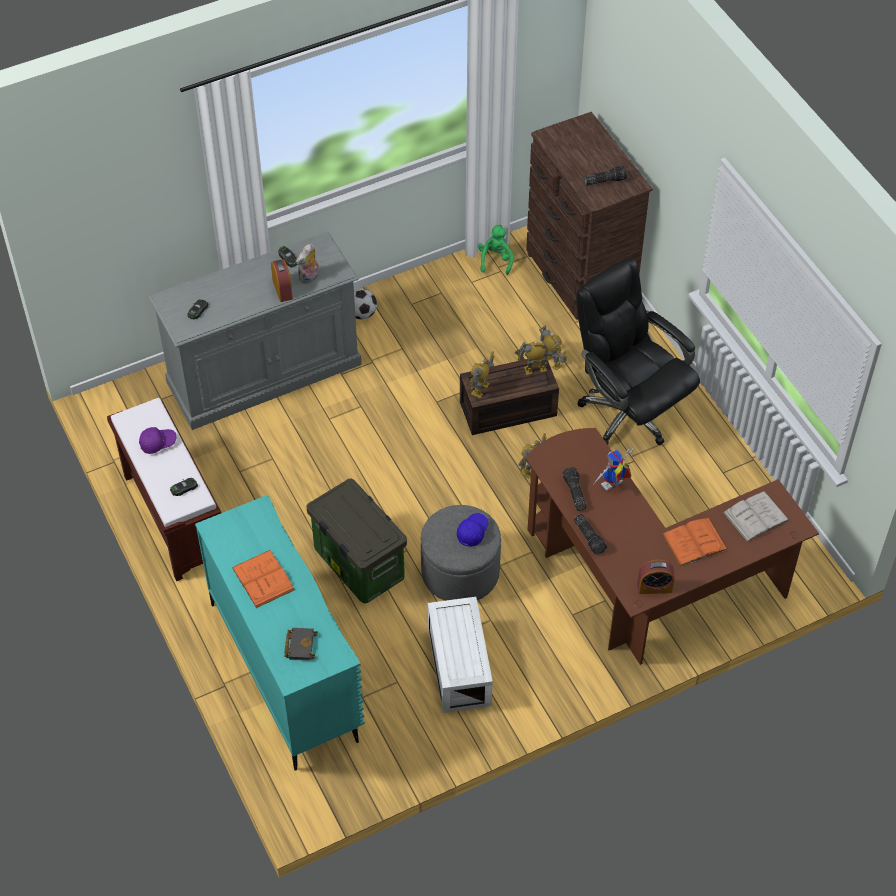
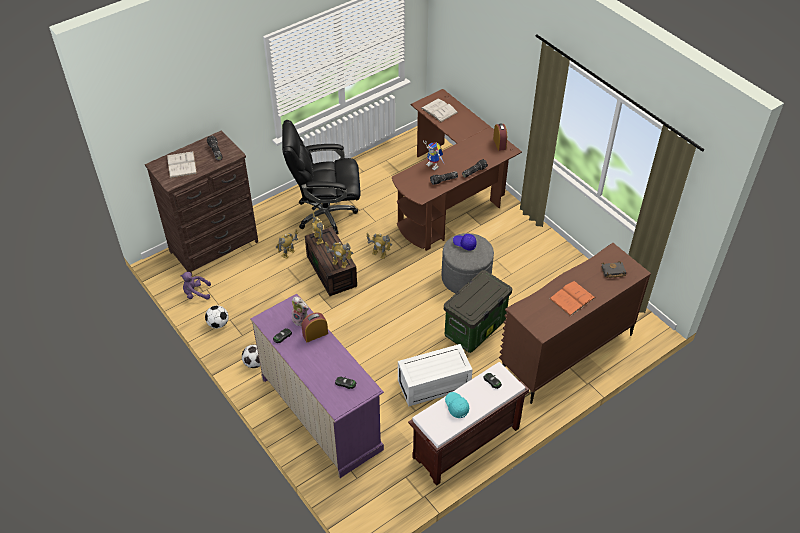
camera: 100 degrees left, 5 degrees down
(158, 443) = (456, 407): purple cap -> turquoise cap
(266, 373) = (321, 412): grey cabinet -> purple cabinet
(285, 670) = (566, 353): turquoise dresser -> brown dresser
(436, 281) = (218, 324): none -> football
(457, 665) = (532, 270): white storage box -> white storage box (433, 385)
(495, 260) = (196, 293): green plush toy -> purple plush toy
(583, 146) = (181, 164): none -> white book
(628, 415) = (327, 214): black office chair -> black office chair turned 45 degrees clockwise
(694, 542) = (463, 131): orange book -> none

